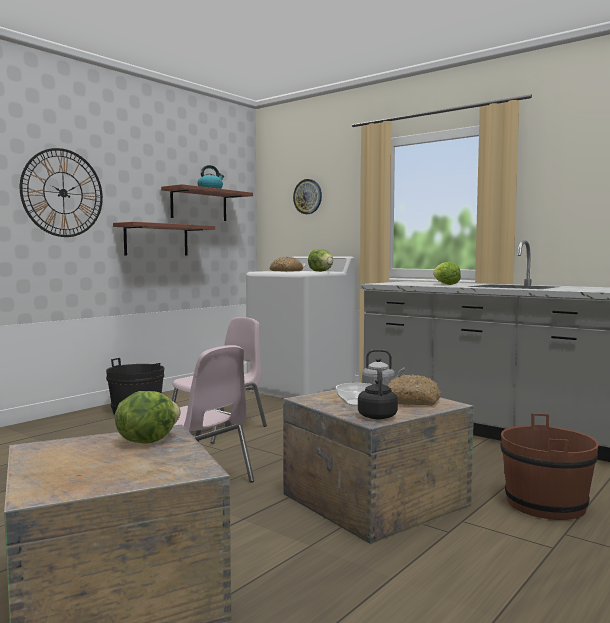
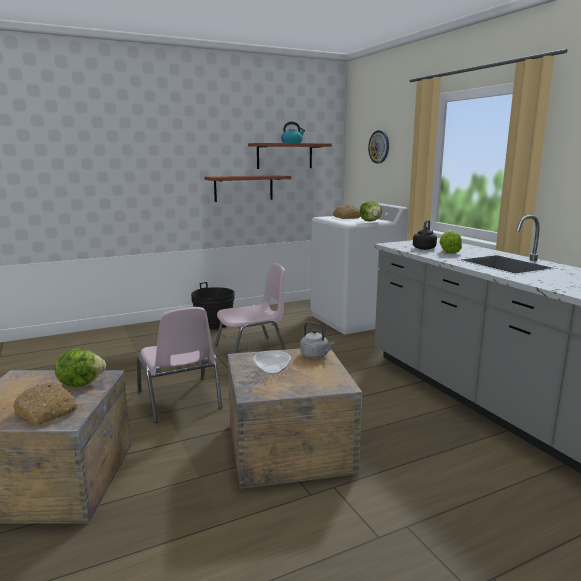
camera: 25 degrees right, 10 degrees up
(63, 193) = (162, 156): wall clock -> none
(377, 416) = (263, 389): black kettle -> black kettle (424, 248)
(413, 401) = (319, 376): bread -> bread (47, 411)
(545, 504) = (427, 490): brown bucket -> none

